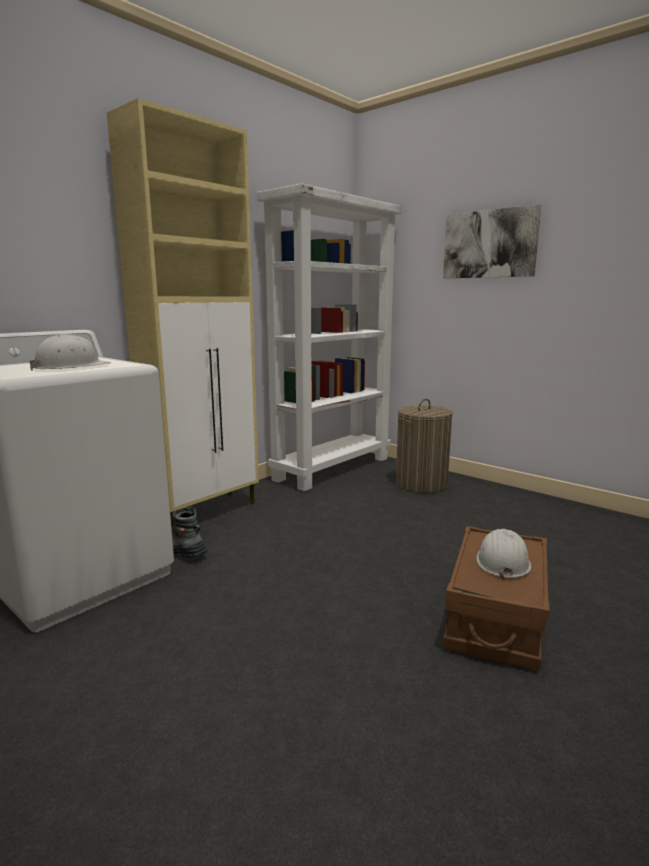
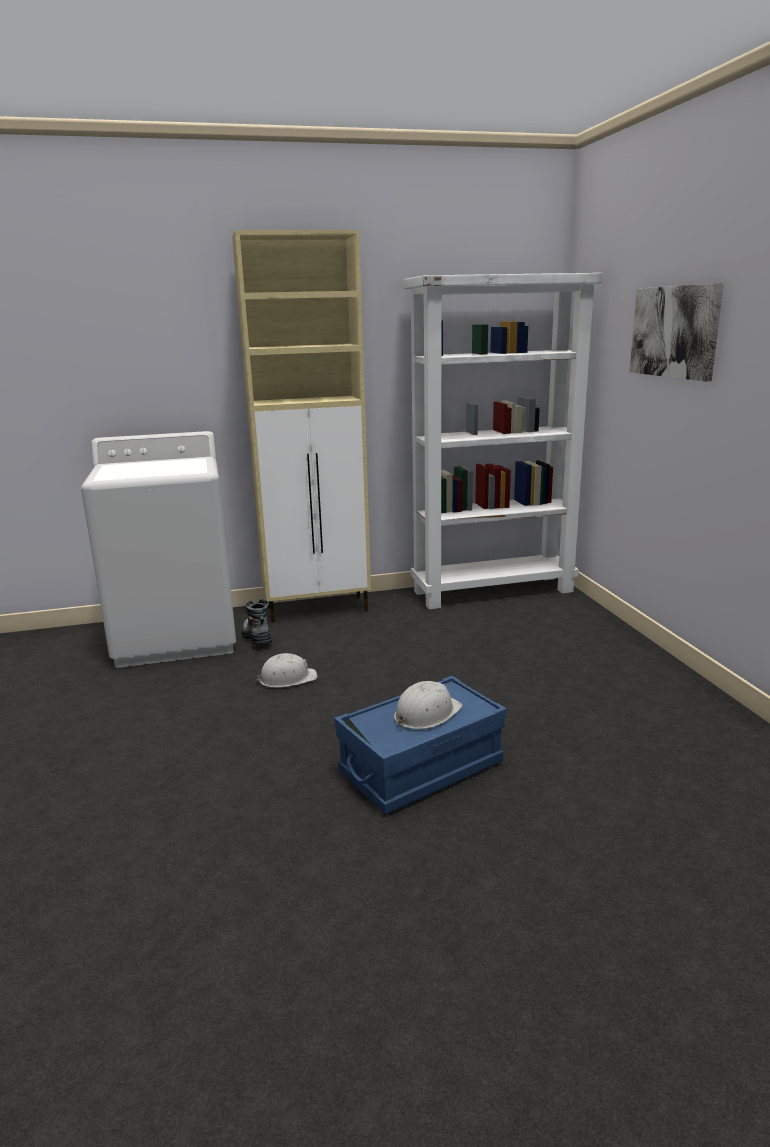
camera: 35 degrees right, 5 degrees up
(71, 367) = (157, 470): white hard hat -> white hard hat (287, 678)
(421, 484) = (564, 629): laundry basket -> none
(495, 618) = (421, 769): brown storage box -> blue storage box

